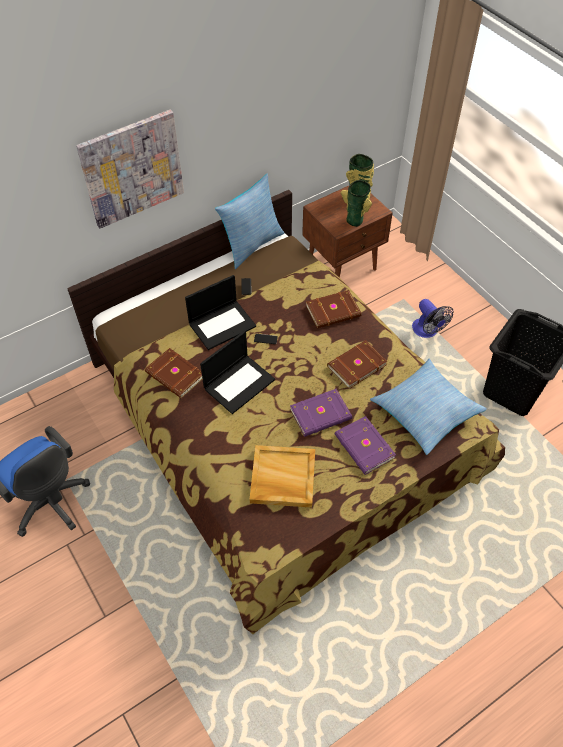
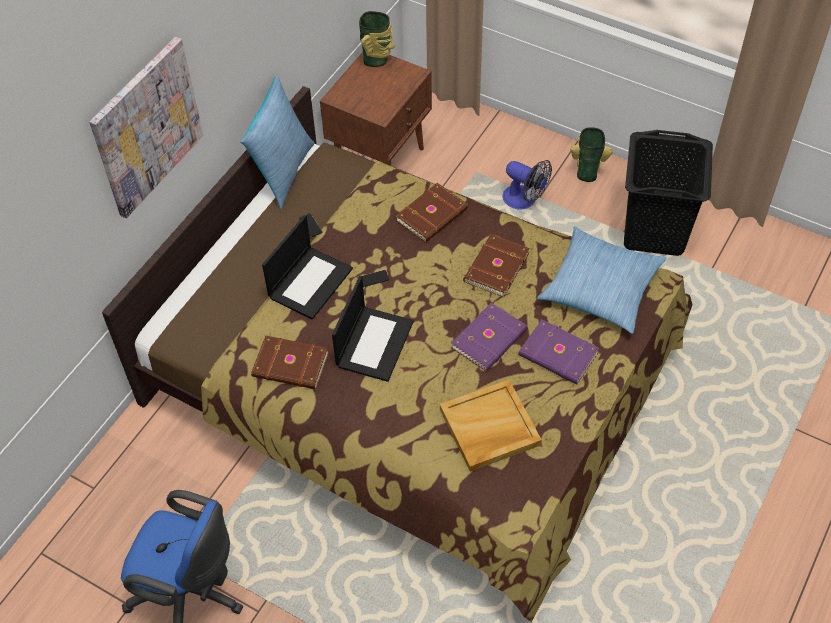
camera: 25 degrees left, 0 degrees up
(356, 219) = (393, 94): vase -> vase (587, 172)

